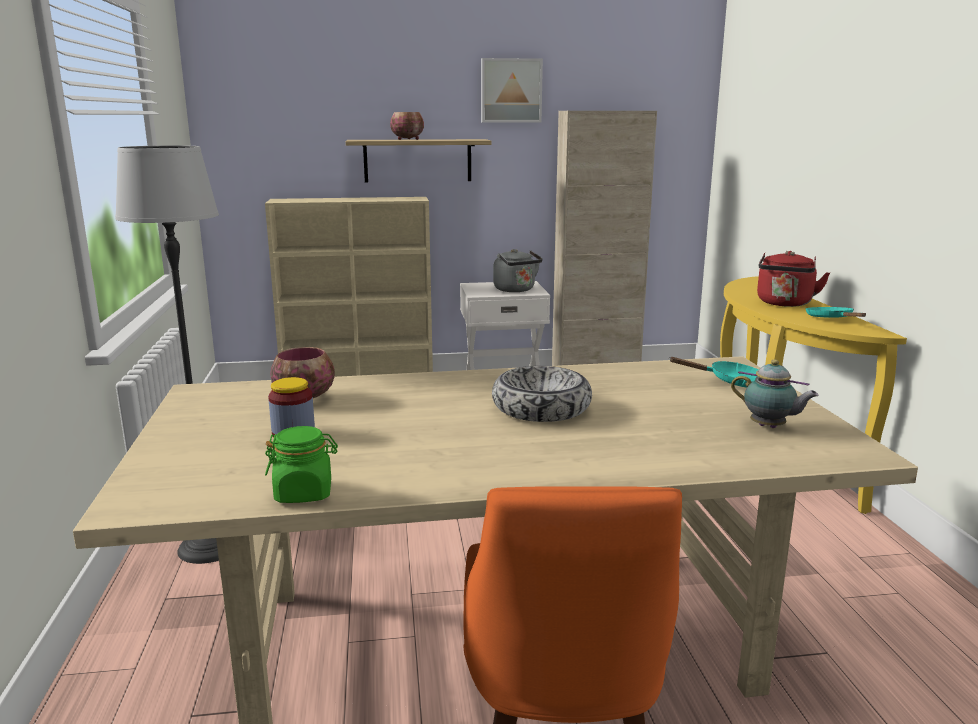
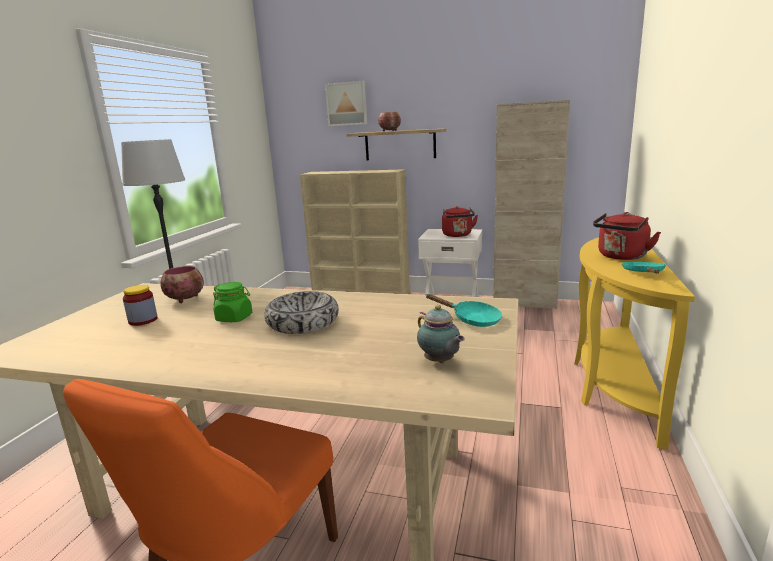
camera: 25 degrees right, 0 degrees up
(304, 493) = (82, 360): green jar -> green jar (234, 318)
(511, 90) = (463, 92): picture -> picture (347, 104)
(516, 290) = (457, 235): grey kettle -> red kettle

